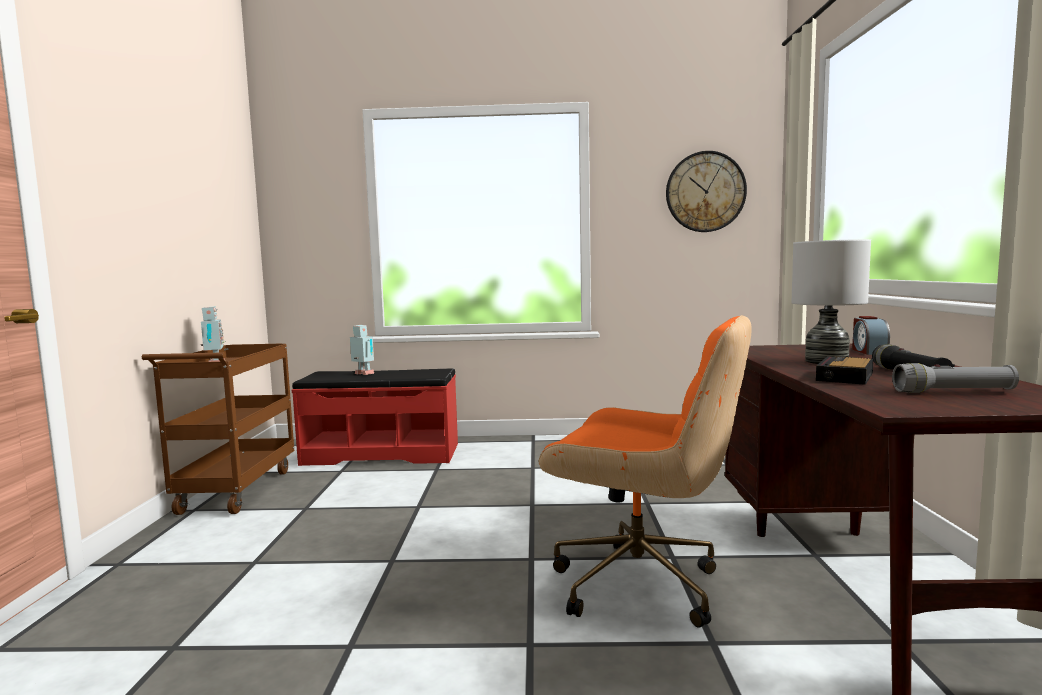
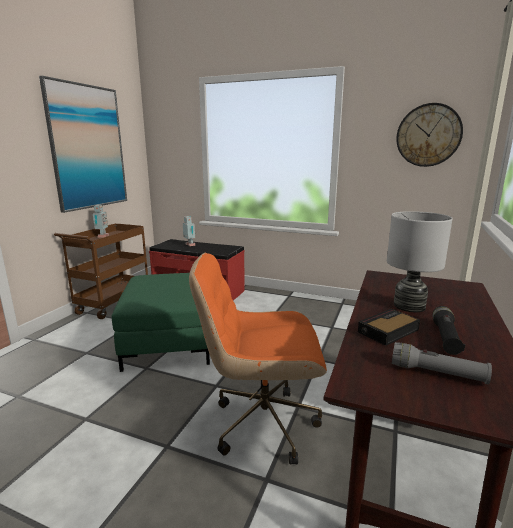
camera: 20 degrees right, 10 degrees up
(187, 207) = (88, 147): none -> picture
(396, 522) = (169, 341): none -> green ottoman
(643, 587) = (260, 424): orange office chair -> orange office chair turned 135 degrees clockwise
(869, 351) = (466, 297): alarm clock -> none

